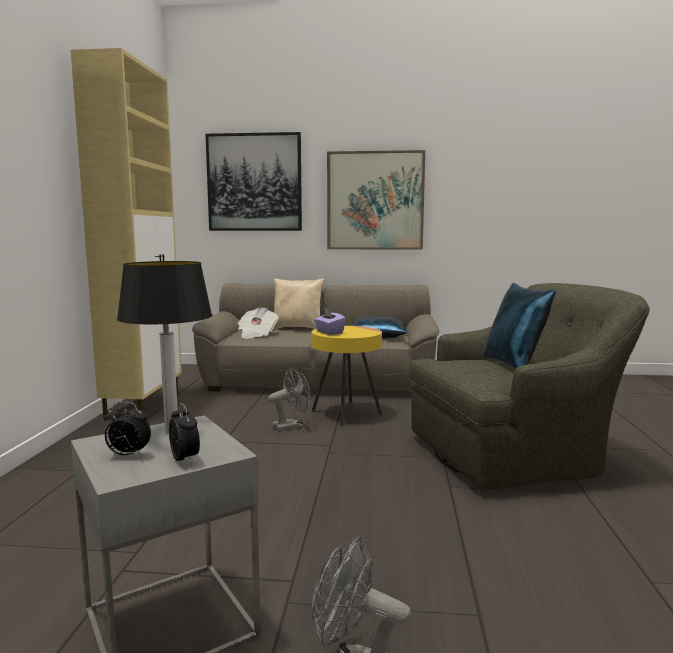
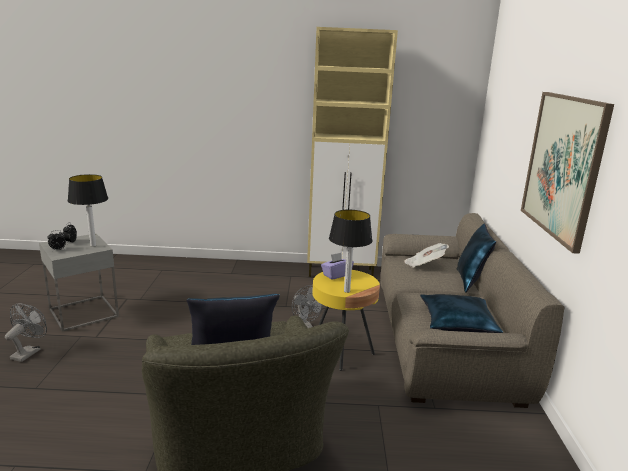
camera: 85 degrees right, 10 degrees up
(254, 182) = (509, 118): picture -> none
(297, 329) = (471, 282): beige pillow -> blue pillow
(369, 331) = (347, 291): none -> table lamp

